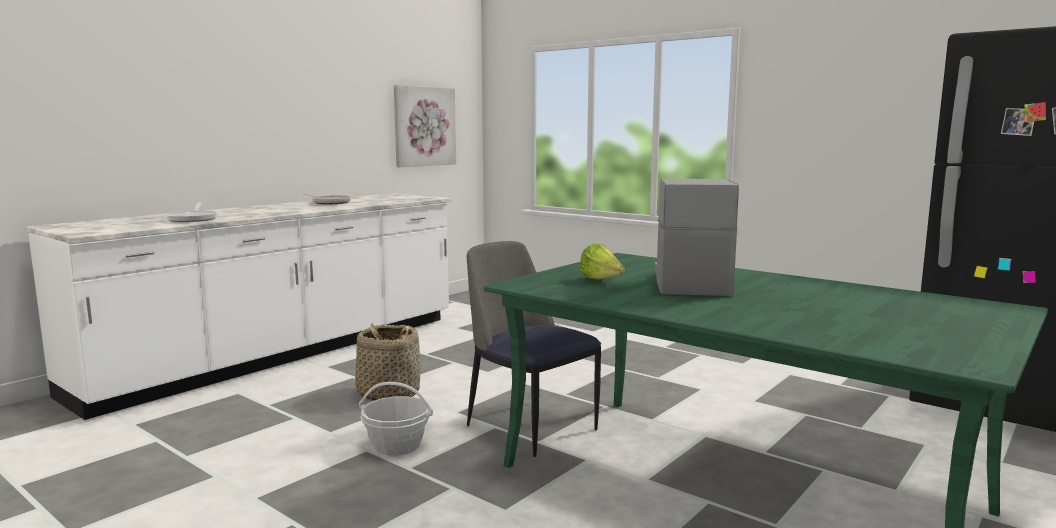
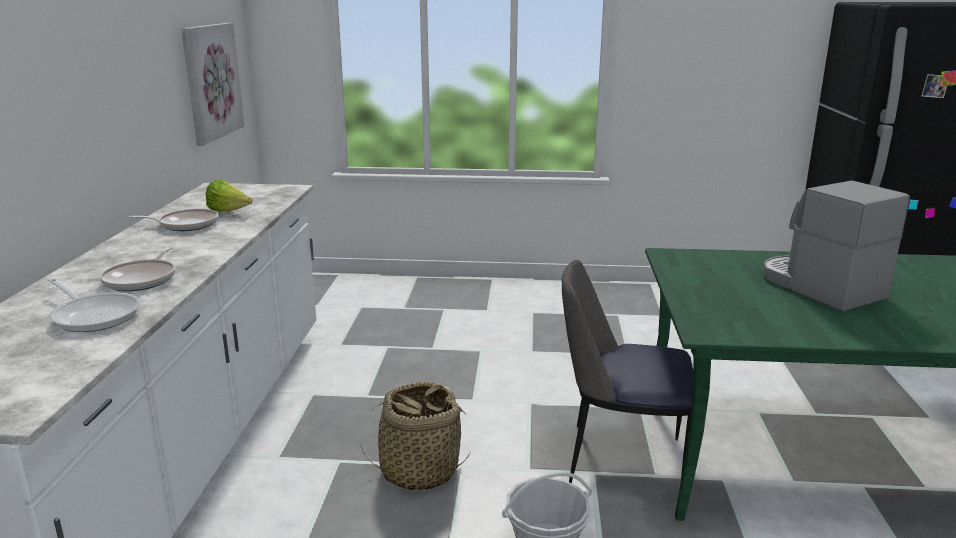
camera: 35 degrees left, 10 degrees up
(248, 213) = (142, 279): none -> frying pan
(602, 281) = (756, 303): lettuce -> lettuce (229, 212)

